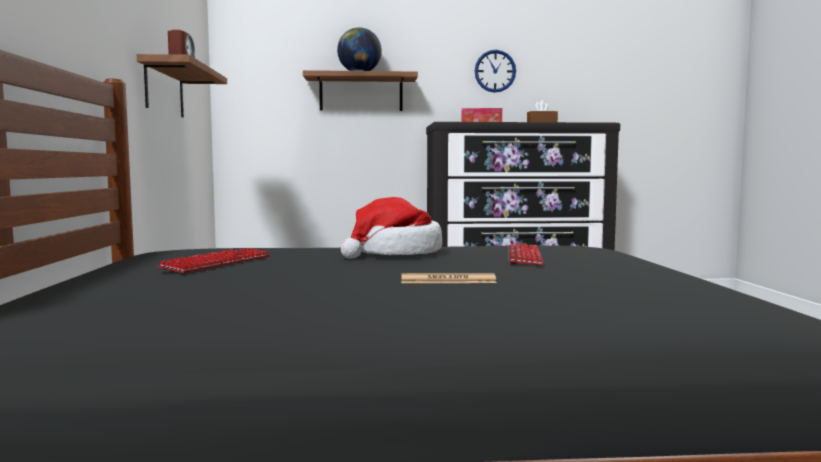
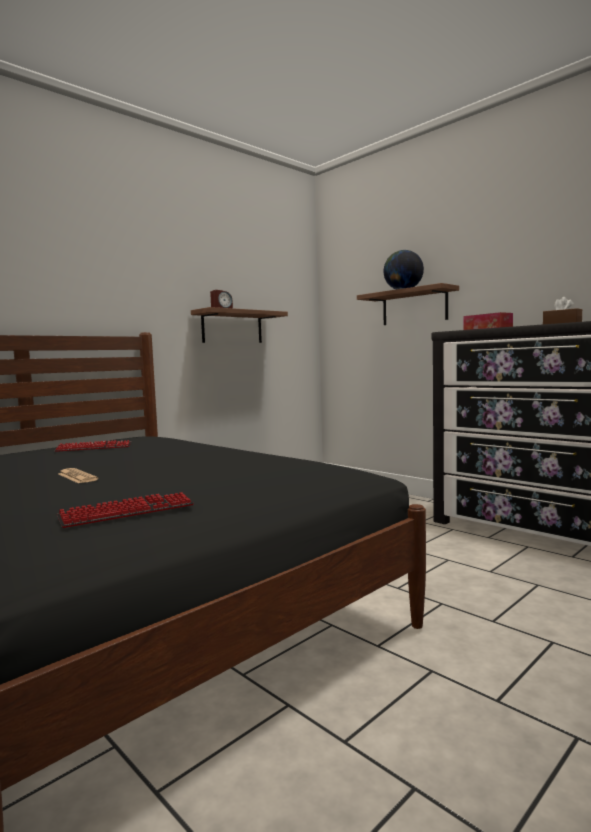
camera: 50 degrees right, 0 degrees up
(395, 253) = (178, 454): hat -> none
(495, 71) = (540, 267): wall clock -> none
(524, 257) = (213, 469): keyboard -> keyboard (127, 512)

